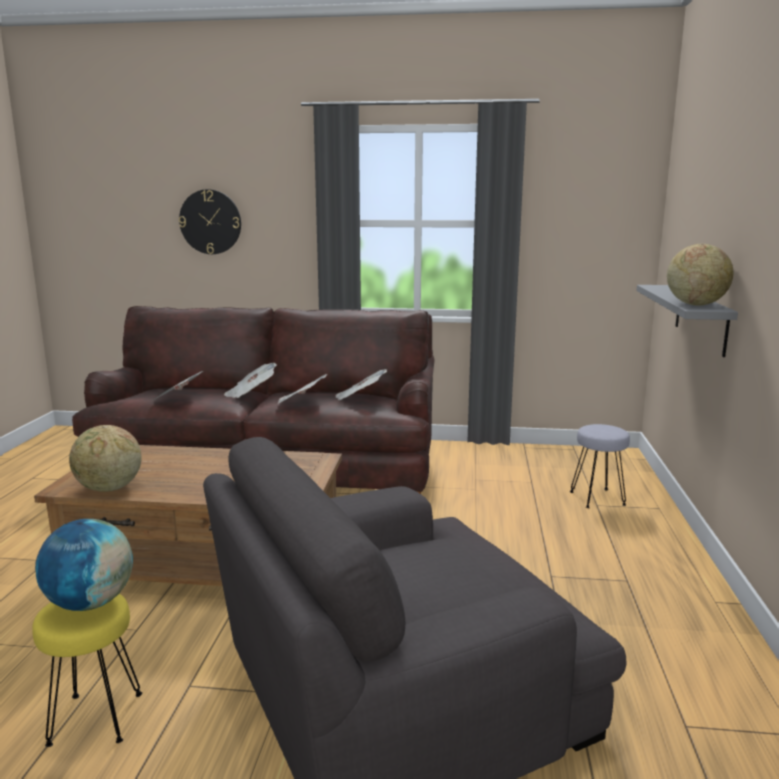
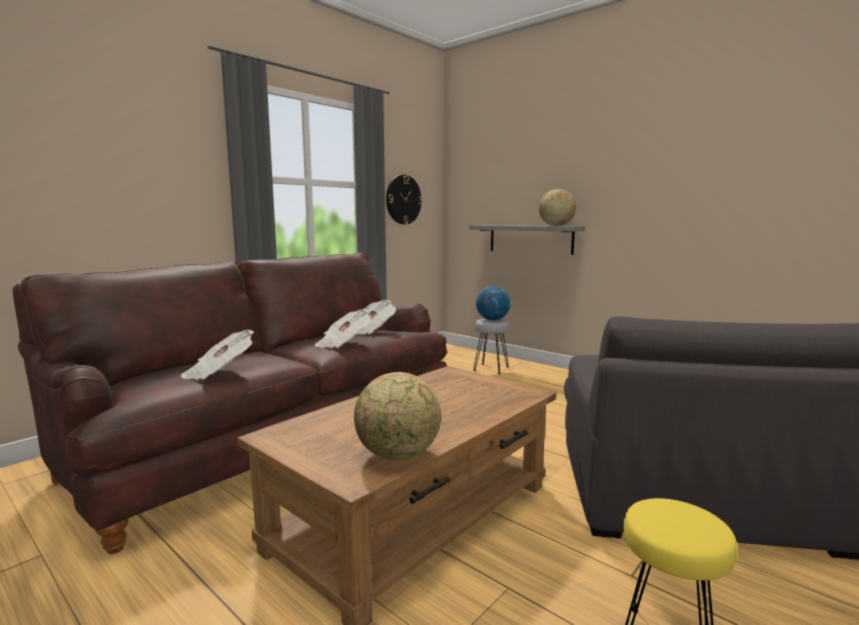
camera: 55 degrees left, 5 degrees down
(90, 603) = (668, 514): globe -> globe (492, 320)
(210, 222) = (82, 167): wall clock -> wall clock (403, 199)
(251, 394) = (273, 351): newspaper -> none

